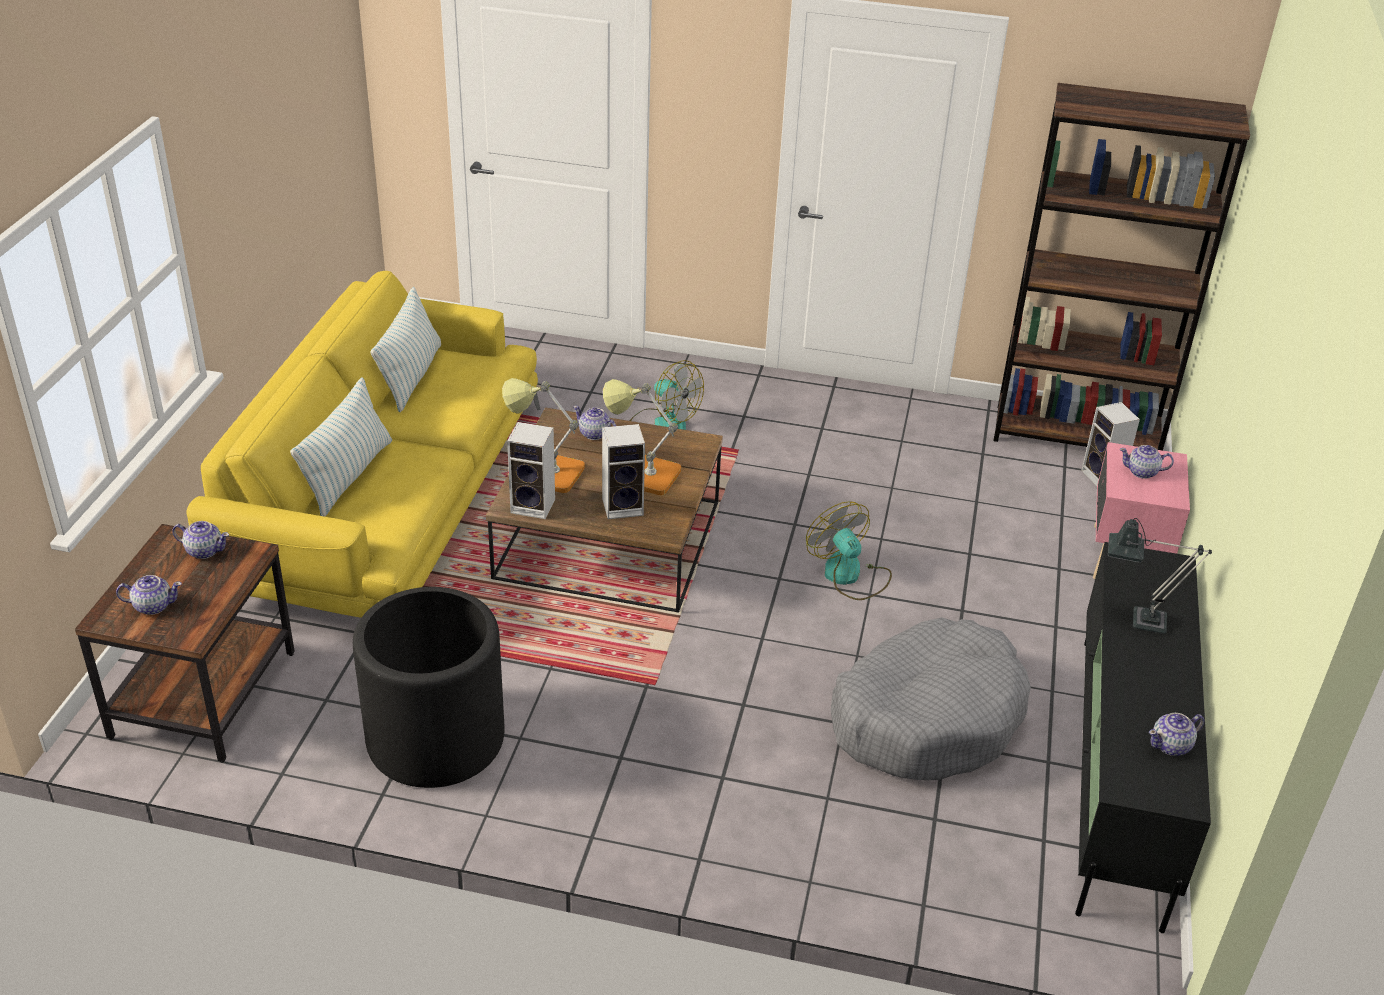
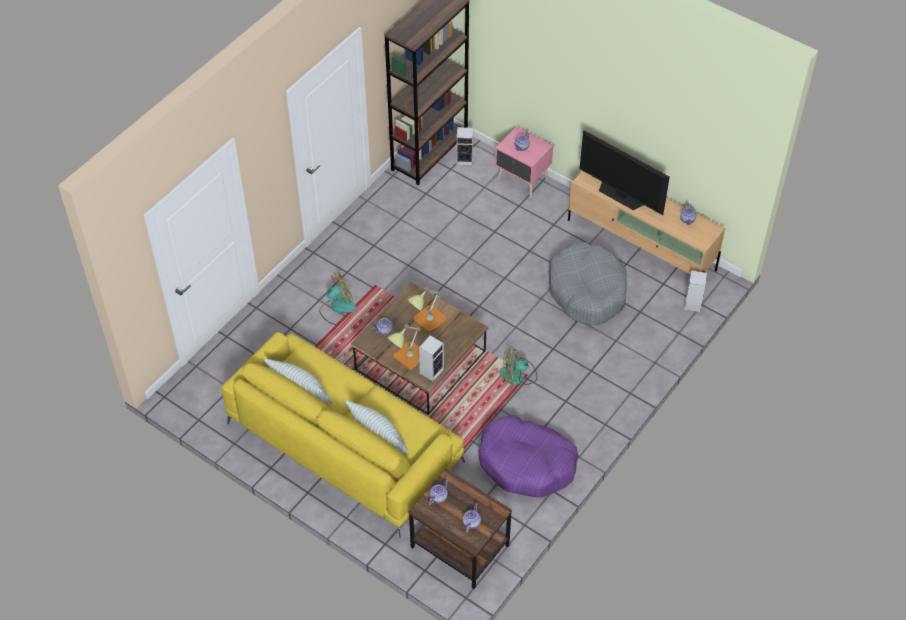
camera: 65 degrees left, 15 degrees up
(435, 738) = (526, 463): black planter -> purple dog bed
(624, 506) = (448, 337): speaker -> speaker (692, 303)
(849, 576) = (489, 280): fan -> fan (518, 375)
(1119, 775) = (641, 245): black tv stand -> beige tv stand
(1138, 620) = (621, 195): table lamp -> television

